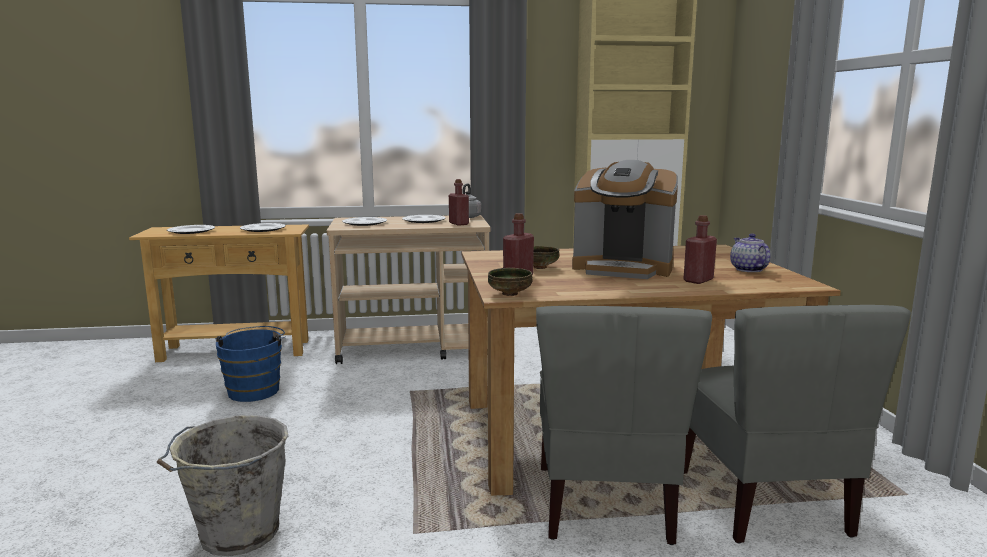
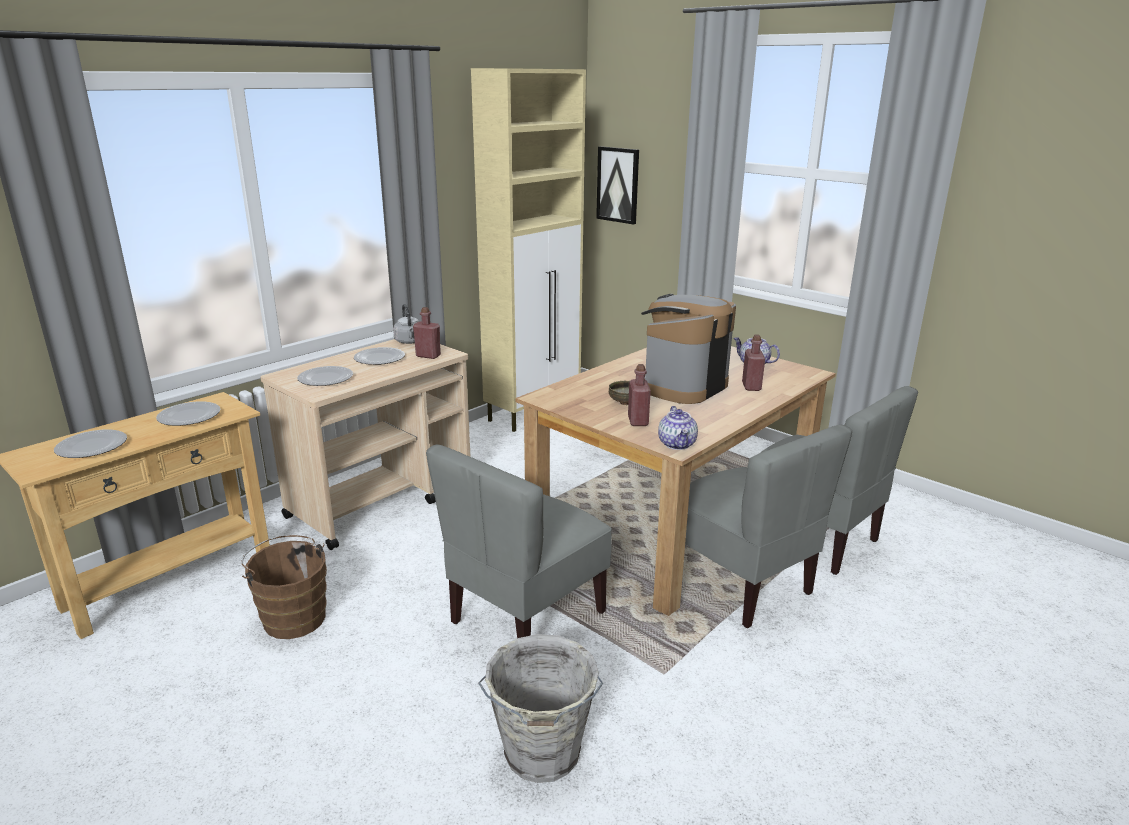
camera: 40 degrees left, 10 degrees up
(255, 390) = (293, 616): blue bucket -> brown bucket
(383, 447) = (526, 616): none -> grey chair
(510, 294) = (677, 444): bowl -> teapot
(623, 269) = (682, 386): coffee machine -> coffee machine turned 150 degrees clockwise
(748, 106) = (618, 185): none -> picture

